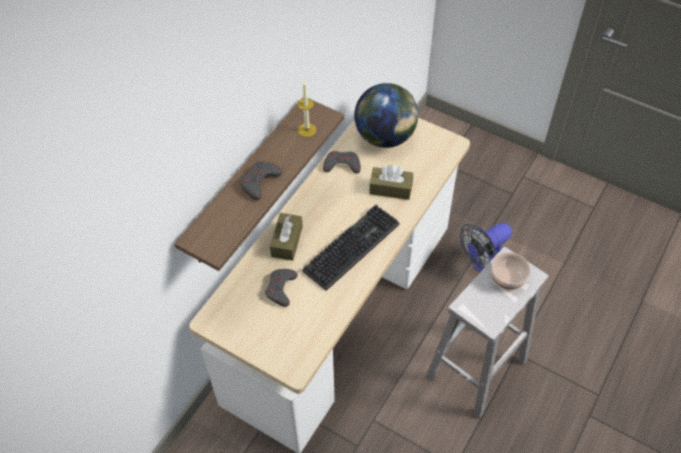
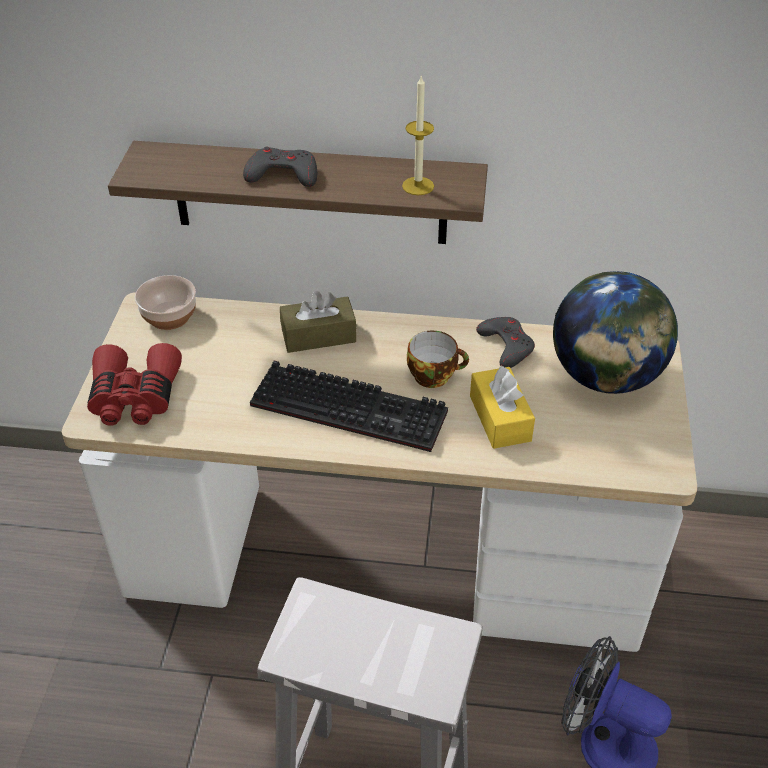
camera: 65 degrees right, 10 degrees down
(281, 289) = (230, 357): grey game controller -> none
(288, 345) = (134, 398): none -> red binoculars
(346, 202) = (434, 375): none -> cup
(390, 188) = (500, 418): brown tissue box -> yellow tissue box
(507, 278) = (408, 651): bowl -> bowl (168, 316)

